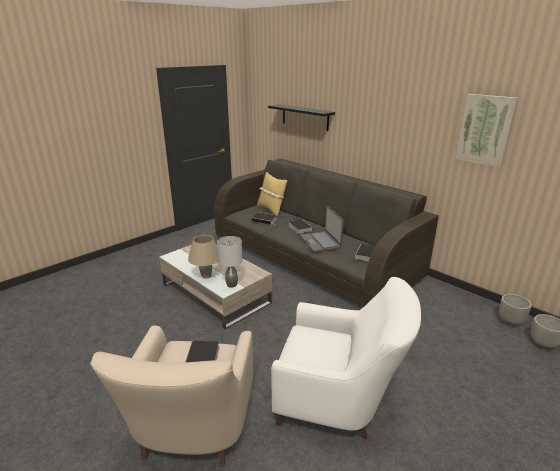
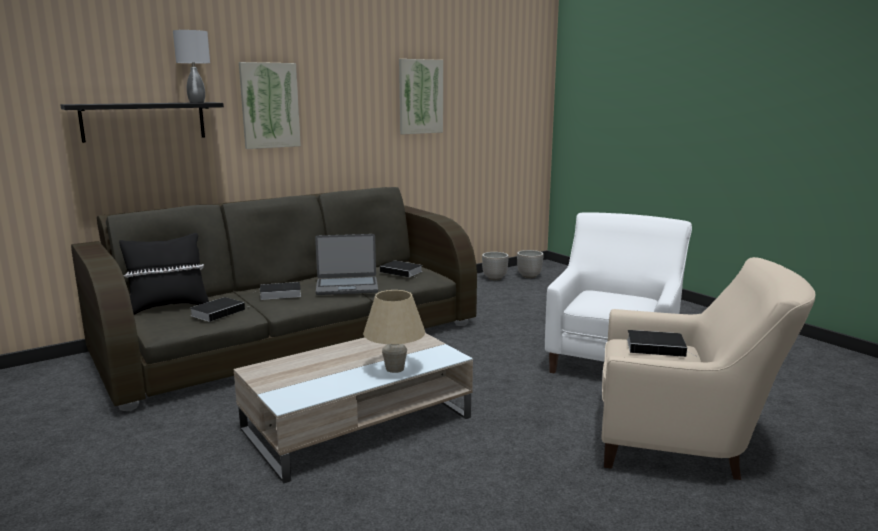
camera: 80 degrees left, 10 degrees down
(231, 284) = (435, 351): grey table lamp -> grey table lamp (196, 102)
(271, 209) = (168, 307): yellow pillow -> black pillow
(363, 118) = (269, 105): none -> picture

